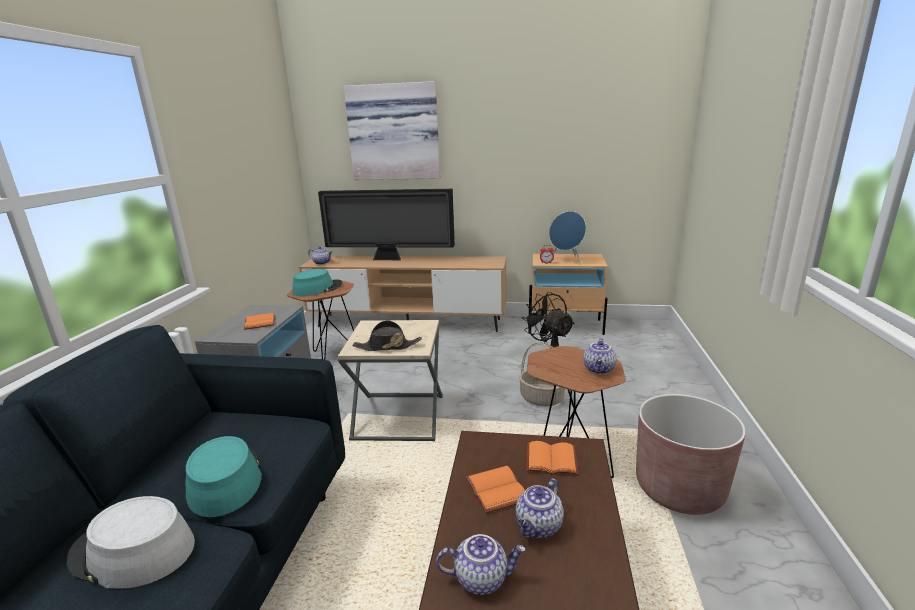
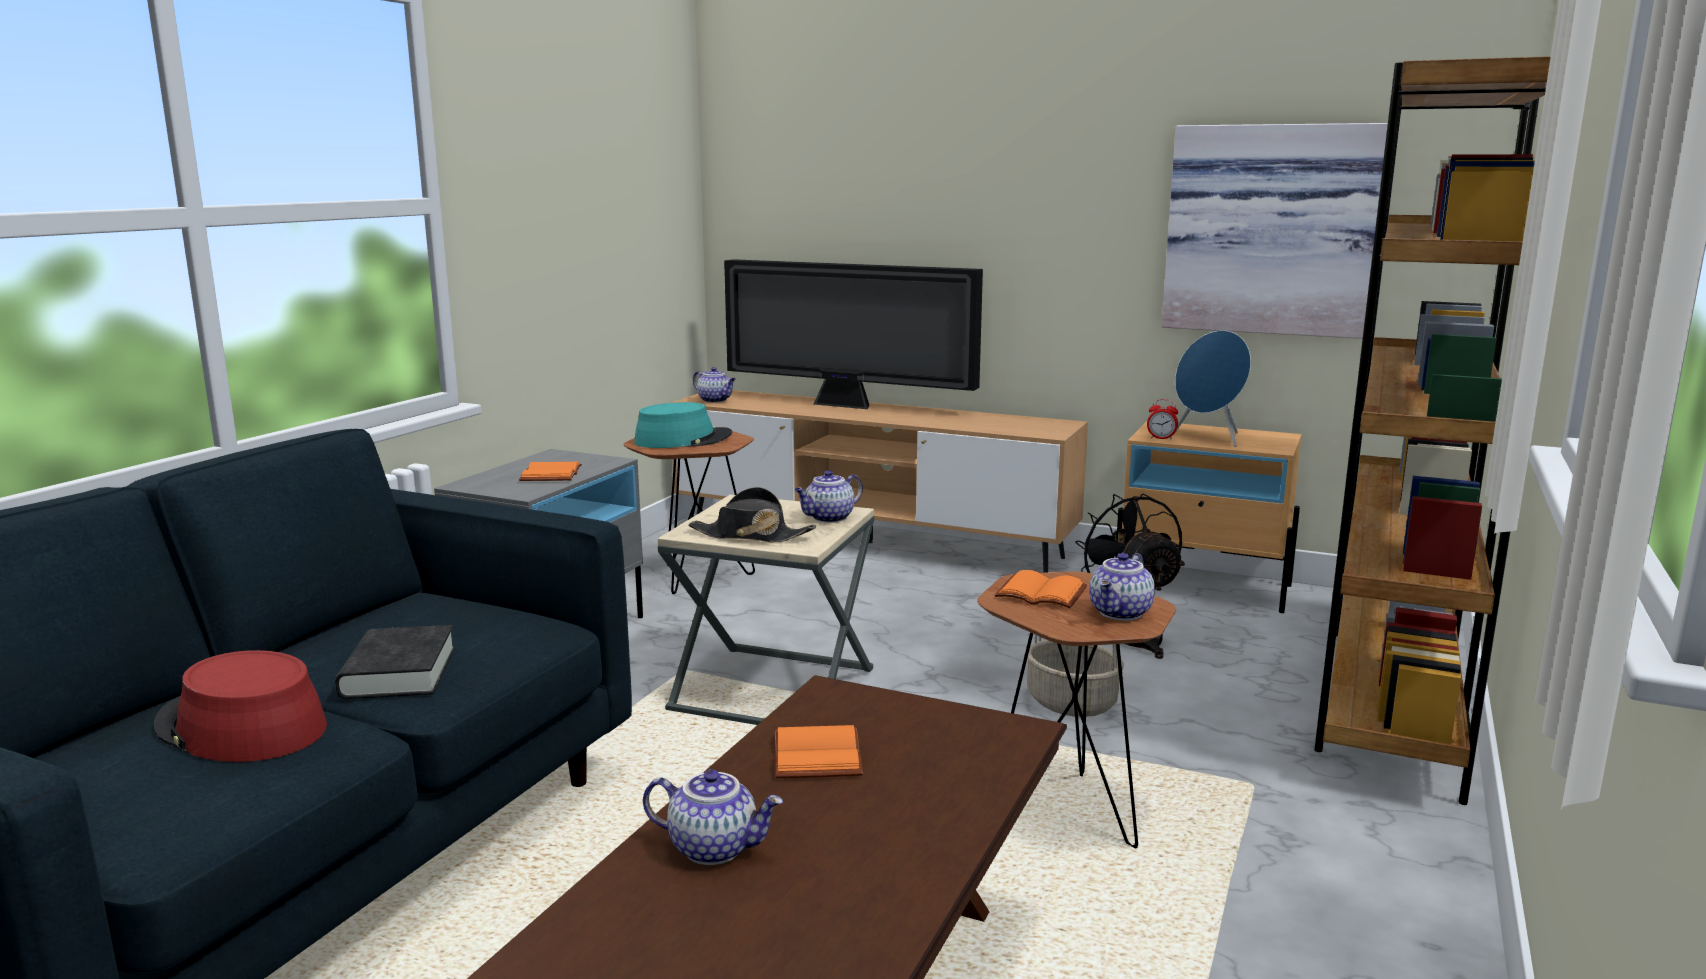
camera: 15 degrees right, 5 degrees down
(132, 552) = (240, 727): grey hat -> red hat
(224, 480) = (399, 673): turquoise hat -> black book
(394, 132) = (881, 152): picture -> picture (1275, 230)
(538, 527) = (853, 810): teapot -> teapot (828, 518)
(552, 459) = (945, 734): orange book -> orange book (1043, 593)
(669, 371) = (1391, 697): none -> brown bookcase
(679, 489) = (1268, 890): brown planter -> none

